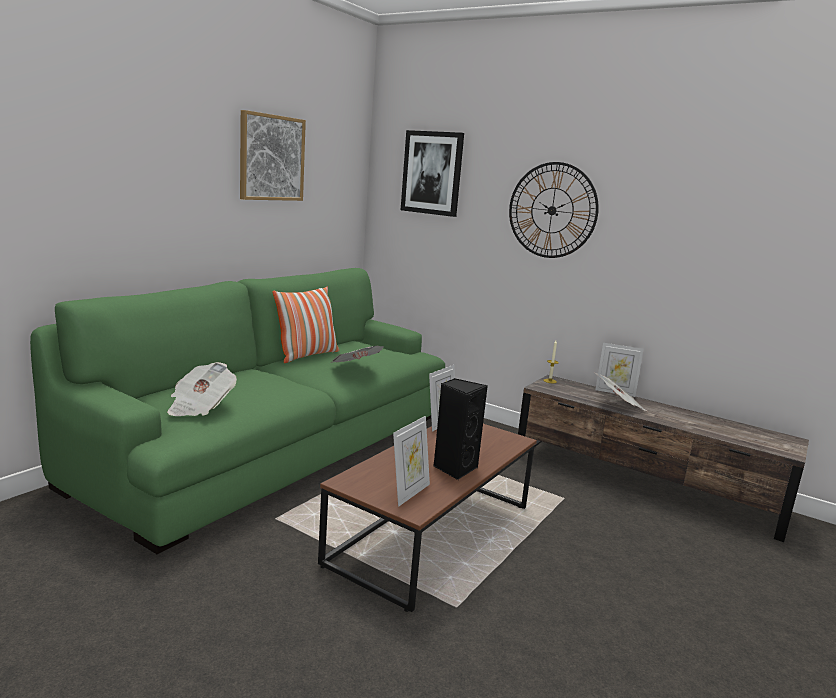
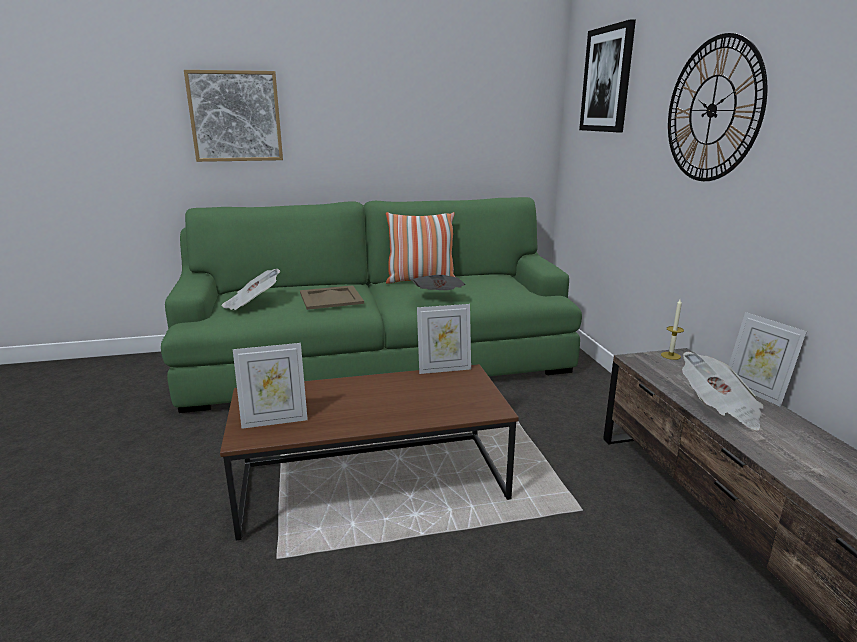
camera: 45 degrees right, 5 degrees up
(267, 385) = (331, 298): none -> beige tray
(271, 158) = (418, 81): picture -> picture (235, 116)
(454, 468) = (362, 414): black speaker -> none

